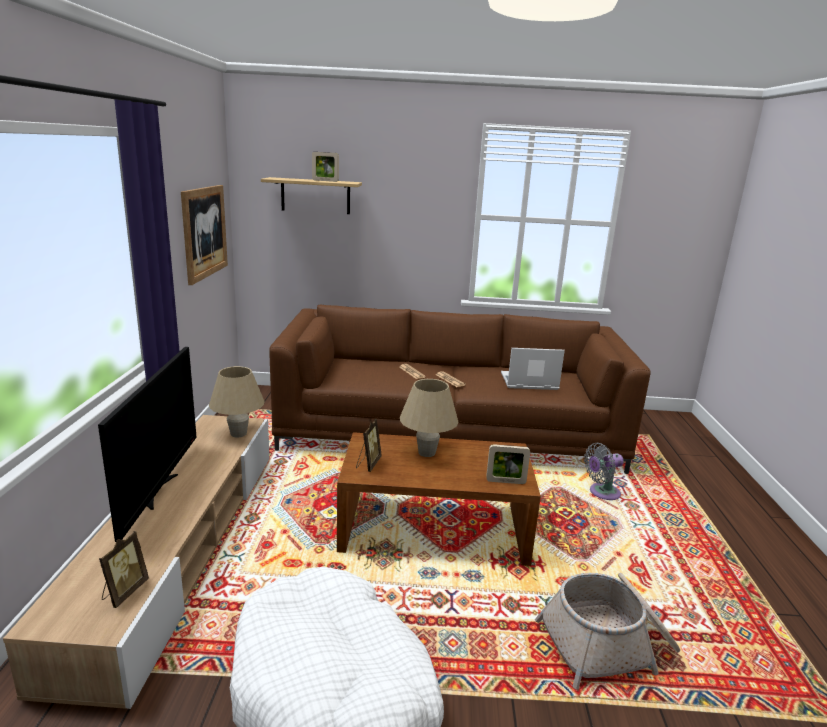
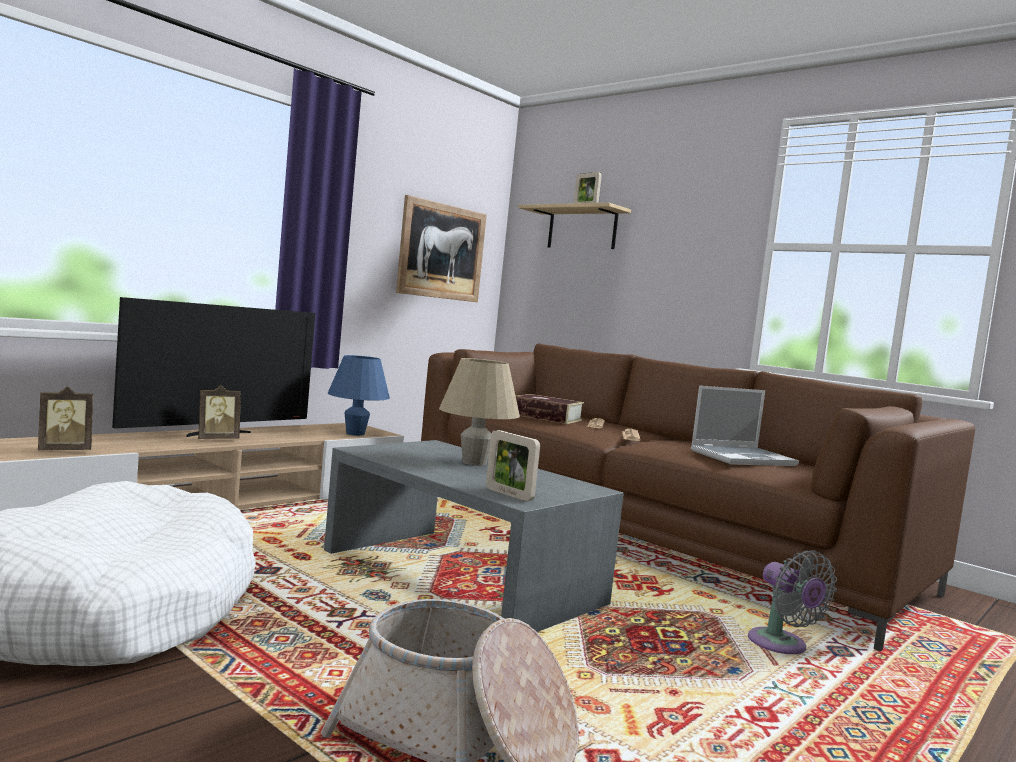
camera: 40 degrees right, 15 degrees down
(238, 433) = (355, 433): beige table lamp -> blue table lamp
(368, 464) = (391, 450): picture frame -> picture frame (216, 439)
(378, 376) = (546, 417): none -> book
(434, 527) = (461, 576): brown coffee table -> grey coffee table
(528, 382) = (743, 458): laptop -> laptop turned 120 degrees clockwise
(601, 493) = (781, 646): grey fan -> grey fan turned 135 degrees counterclockwise

